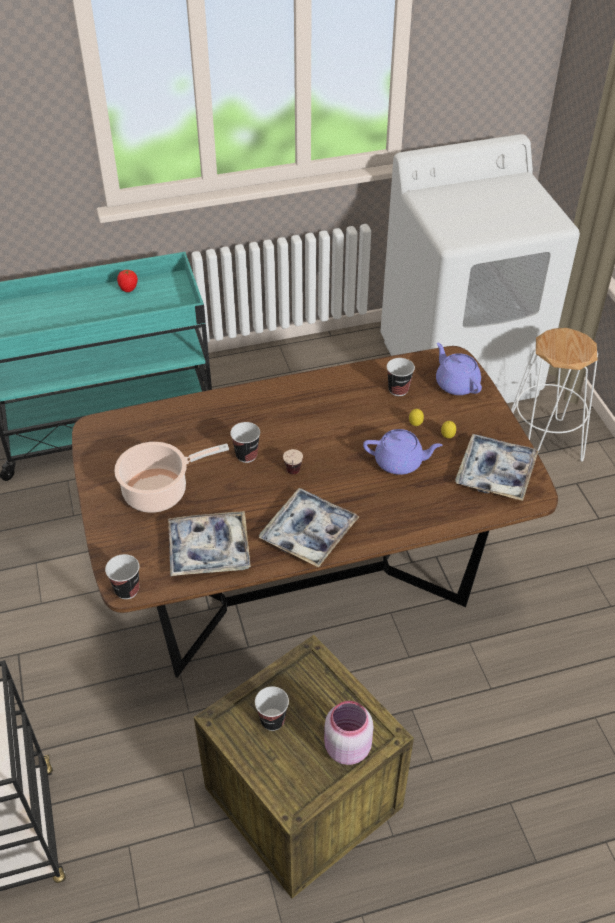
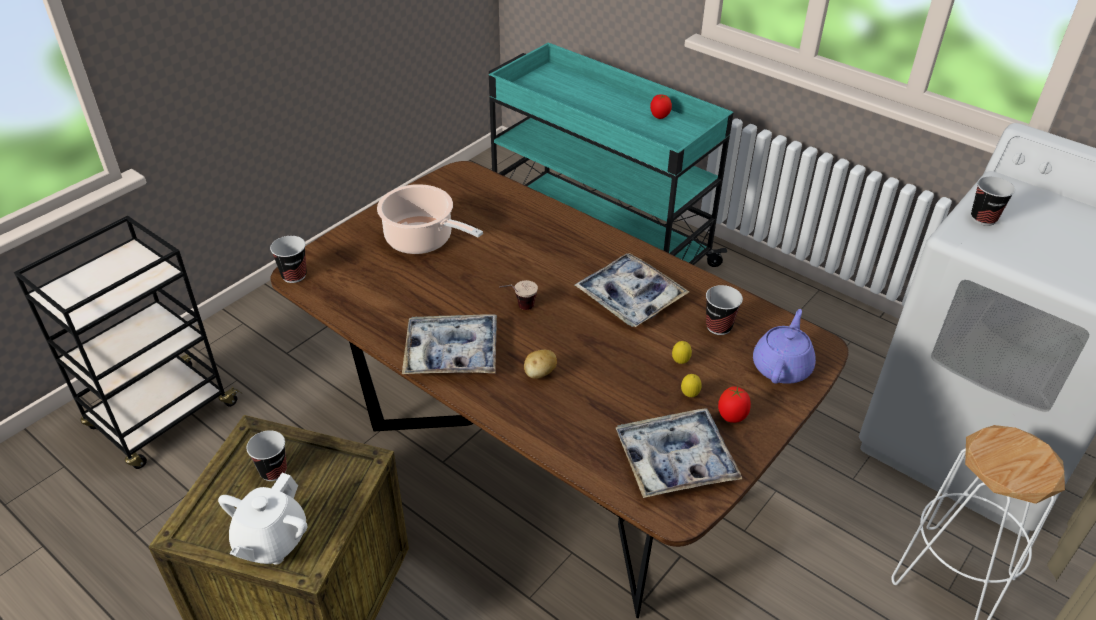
camera: 55 degrees right, 5 degrees down
(209, 550) = (377, 300): tray -> tray (630, 297)
(246, 455) = (515, 268): cup -> cup (983, 218)
(346, 747) = (271, 541): pink jar -> white teapot
(369, 497) = (540, 374): none -> potato
(399, 462) = (612, 374): purple teapot -> none
(480, 429) = (732, 417): none -> tomato

